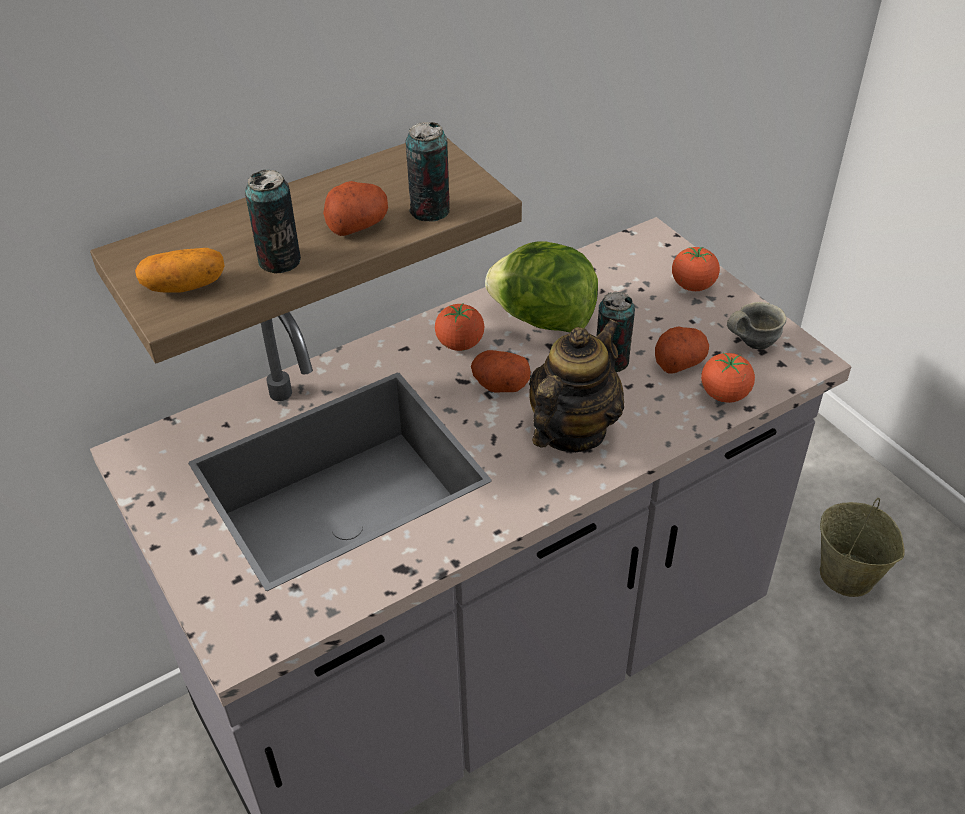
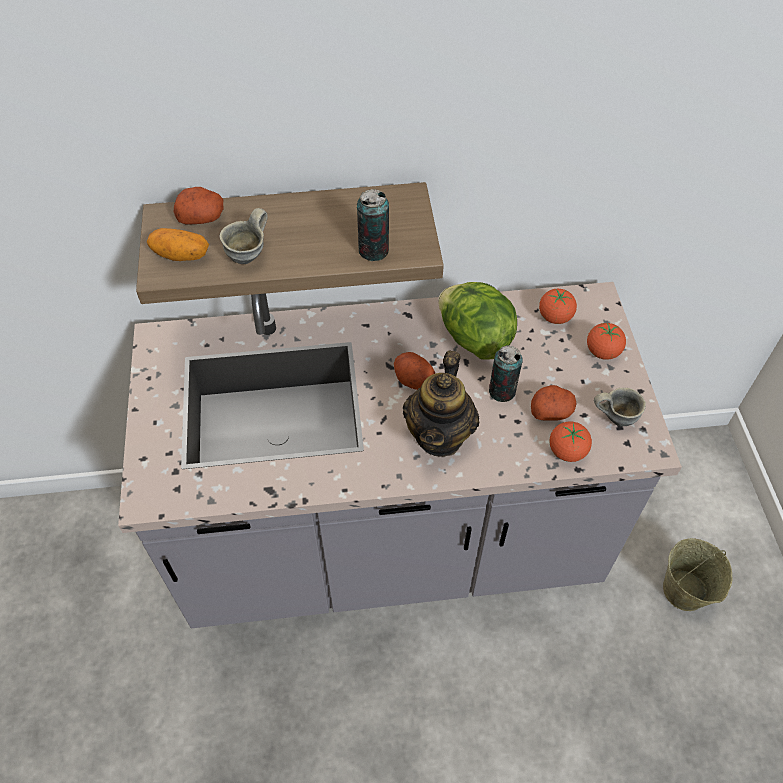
camera: 25 degrees right, 10 degrees up
(279, 261) = (250, 256): can -> grey mug
(357, 224) = (318, 244): potato -> potato (202, 217)
(460, 344) = (405, 336): tomato -> tomato (555, 317)
(572, 430) = (440, 435): teapot -> teapot turned 135 degrees clockwise

